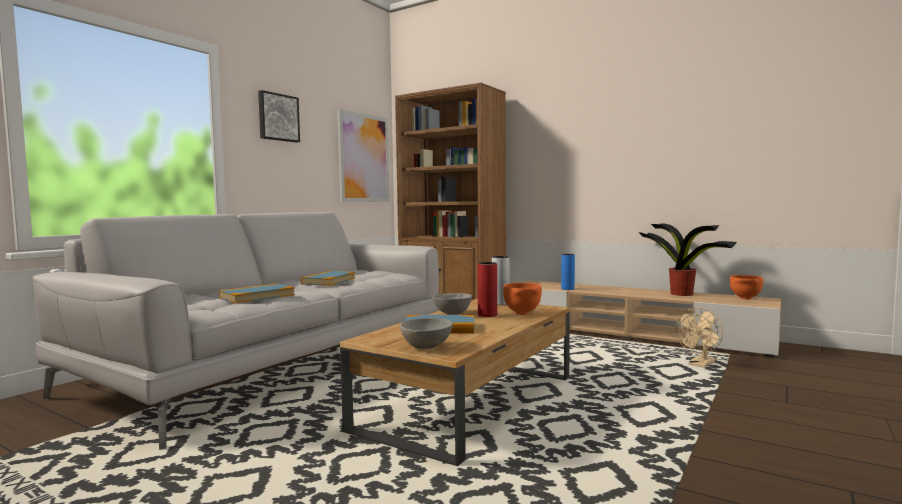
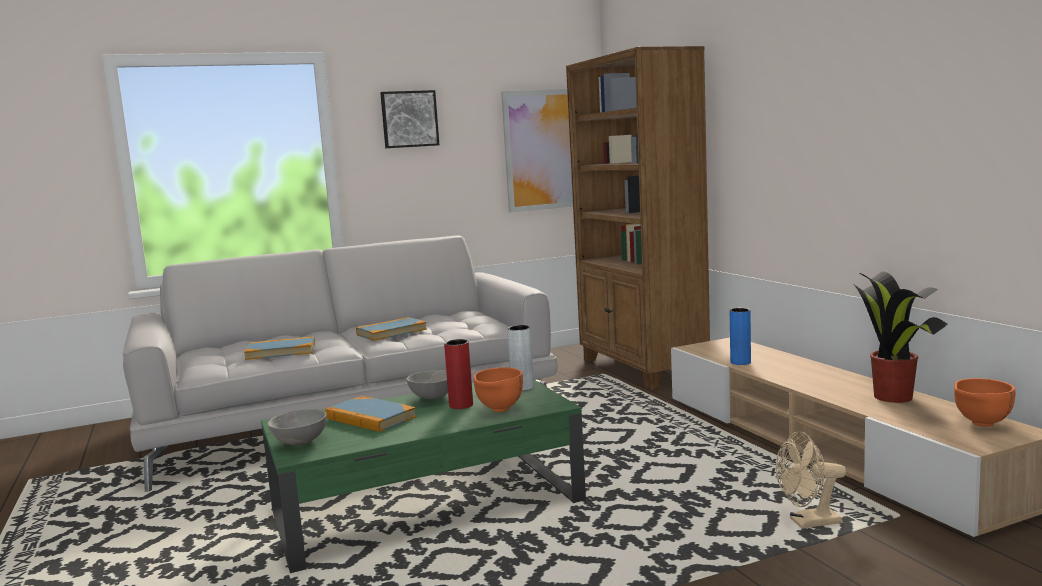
camera: 35 degrees right, 5 degrees up
(471, 401) = (428, 505): brown coffee table -> green coffee table

